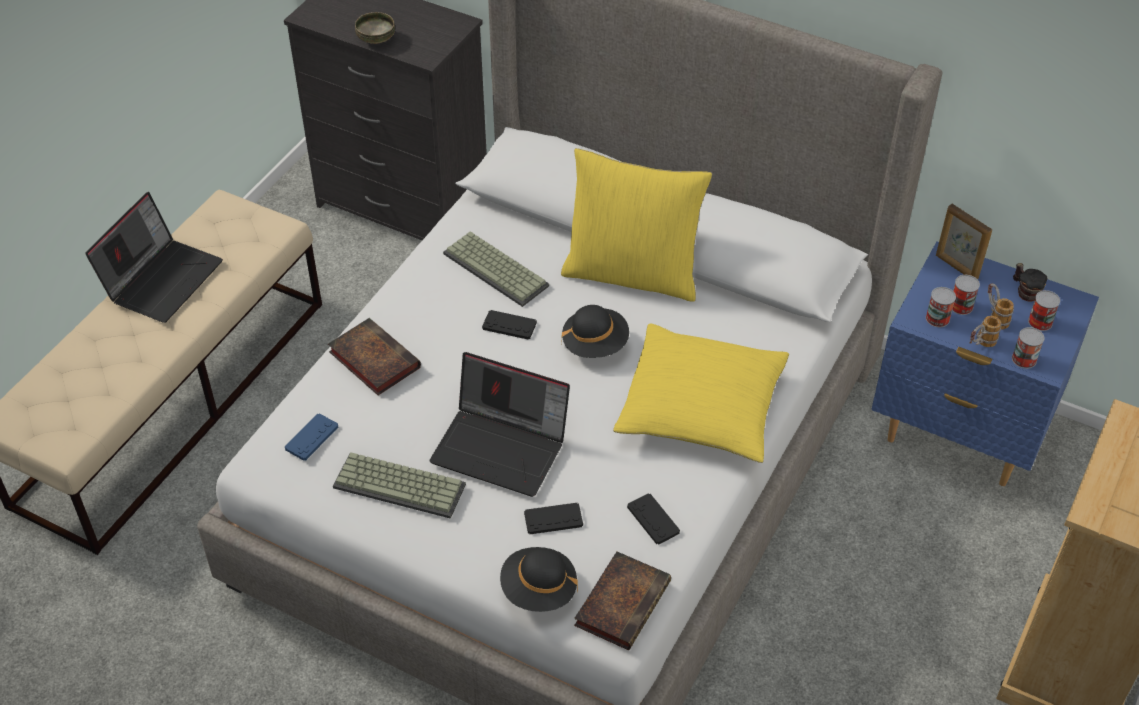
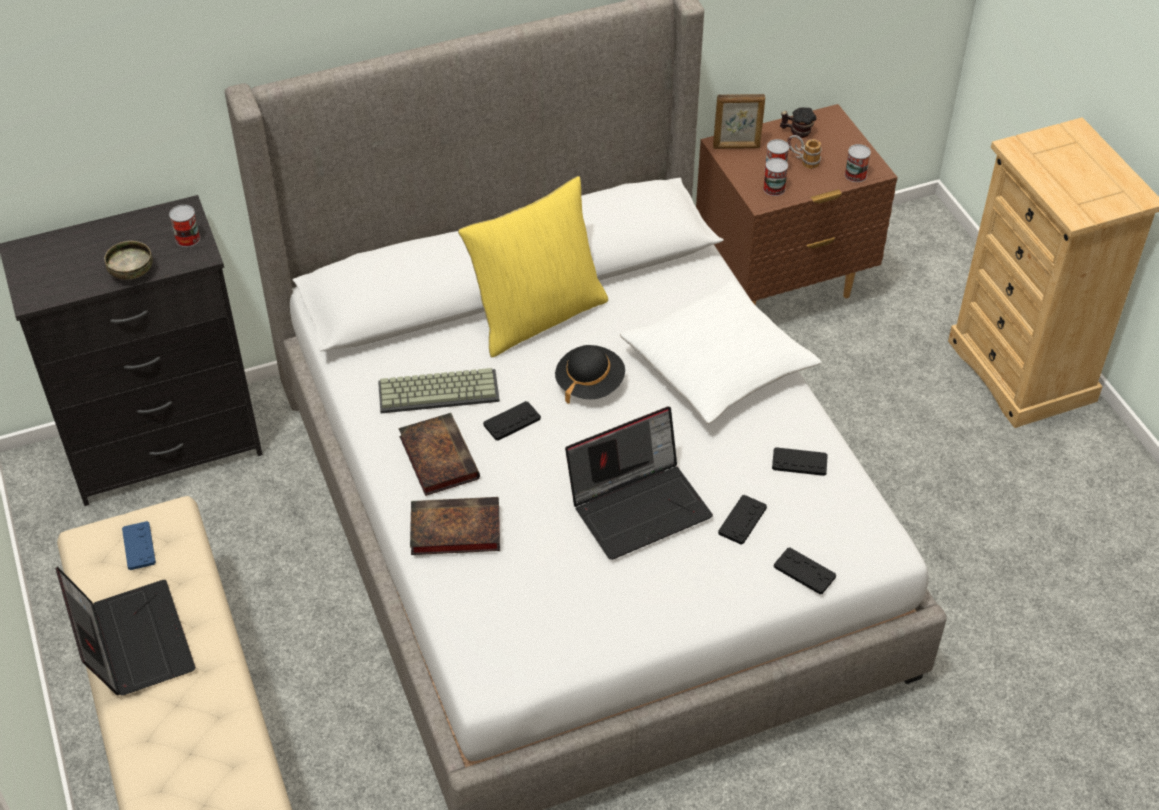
camera: 50 degrees left, 0 degrees up
(312, 438) = (500, 623): blue game controller -> blue game controller (139, 546)
(401, 485) = (614, 593): keyboard -> none
(538, 590) = (804, 571): black hat -> black game controller
(623, 602) = (860, 529): book -> book (437, 456)
(701, 407) = (718, 366): yellow pillow -> white pillow
(959, 434) = (782, 286): blue nightstand -> brown nightstand
(980, 344) = (820, 185): mug -> none
(1040, 322) = (831, 144): can -> can (187, 238)

